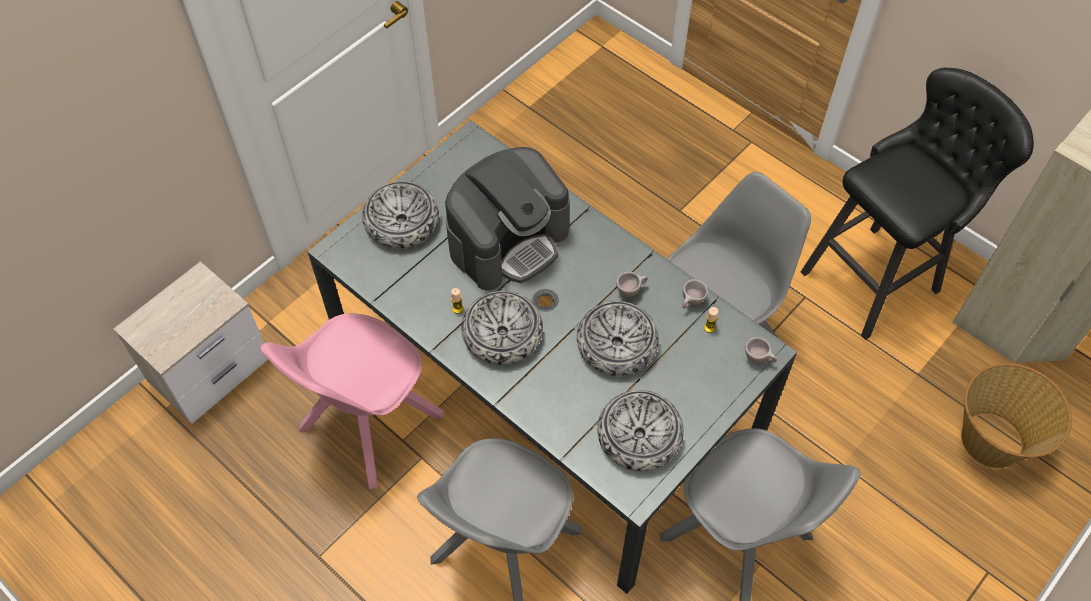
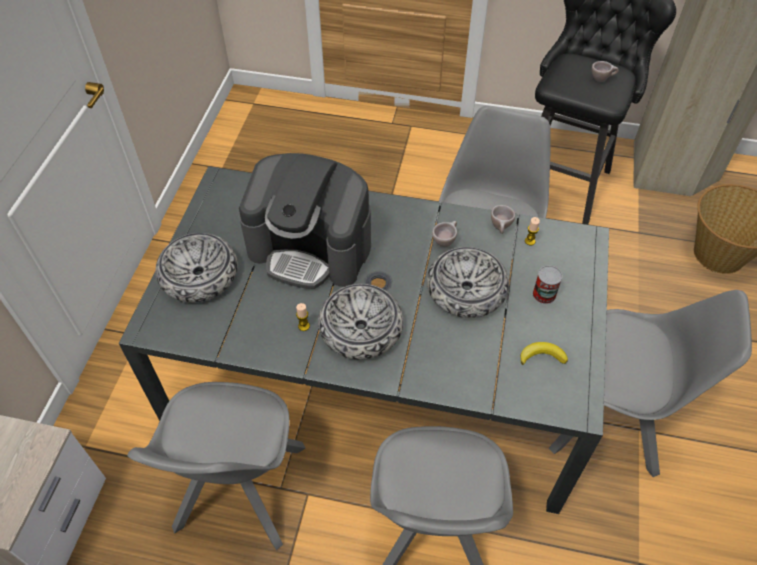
camera: 30 degrees left, 5 degrees down
(368, 424) = (239, 490): pink chair -> grey chair
(508, 241) = (311, 248): coffee machine -> coffee machine turned 90 degrees clockwise
(639, 435) = (542, 356): bowl -> banana
(683, 383) = (544, 294): none -> can
(759, 359) = (586, 247): beige cup -> beige cup (602, 79)

